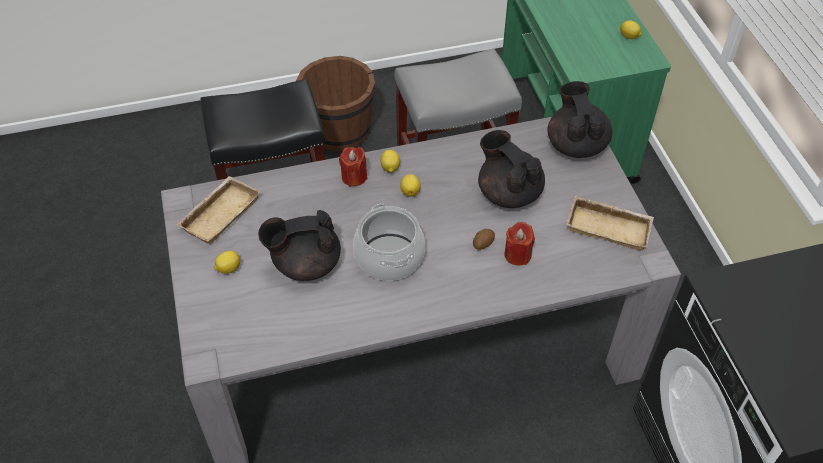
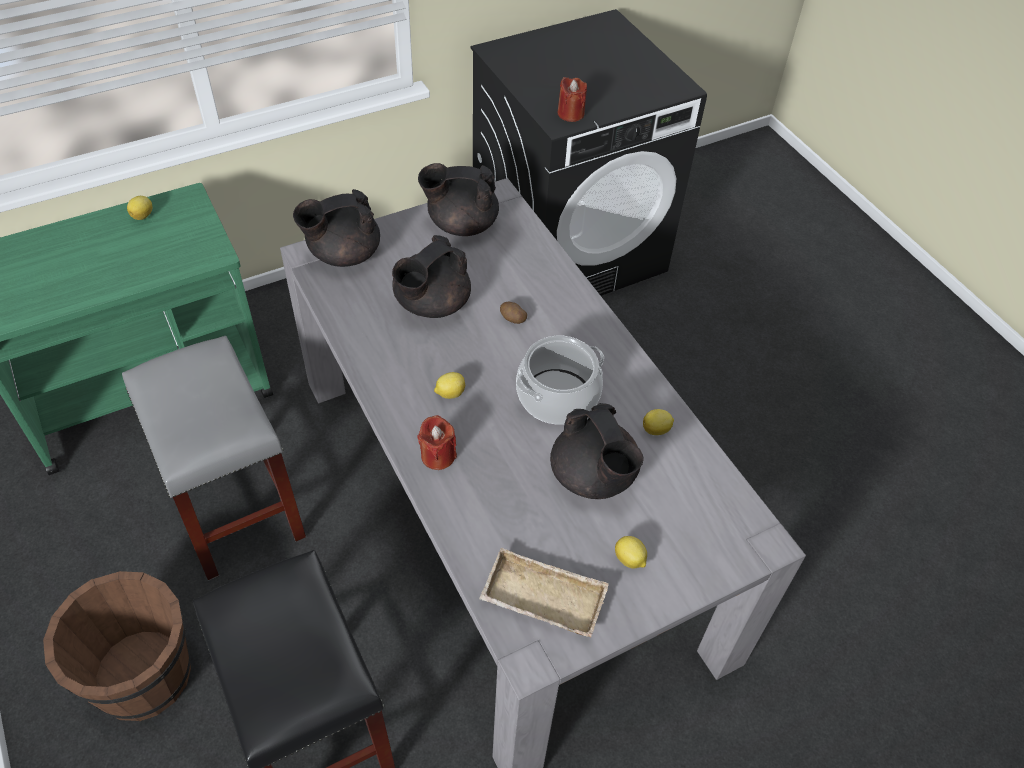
camera: 105 degrees left, 0 degrees up
(390, 168) = (414, 420): lemon -> lemon (656, 430)
(517, 255) = (519, 289): red candle -> red candle (570, 113)
(610, 226) = (461, 224): beige tray -> black teapot

